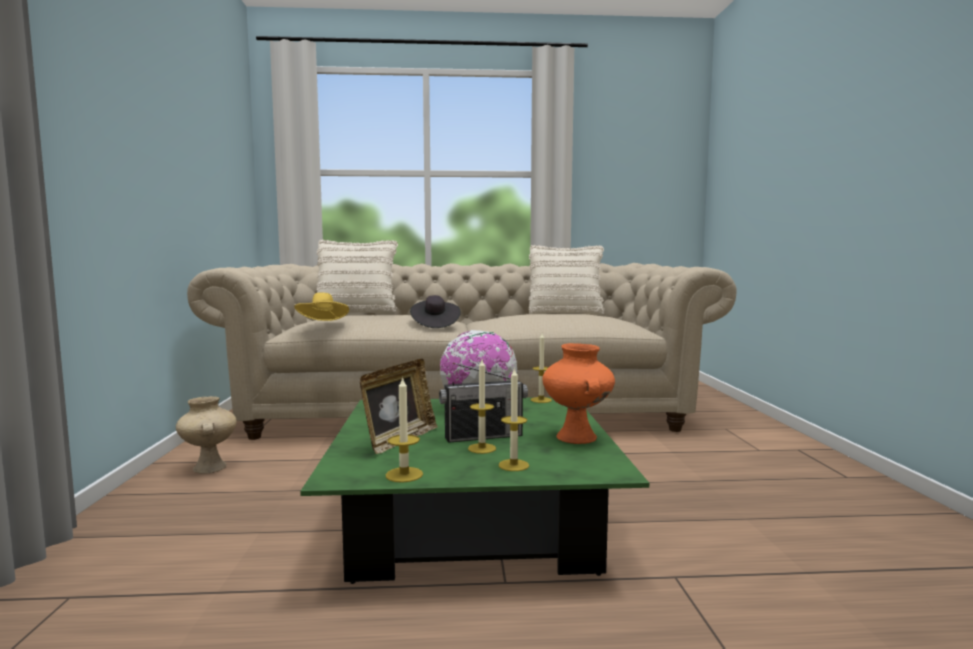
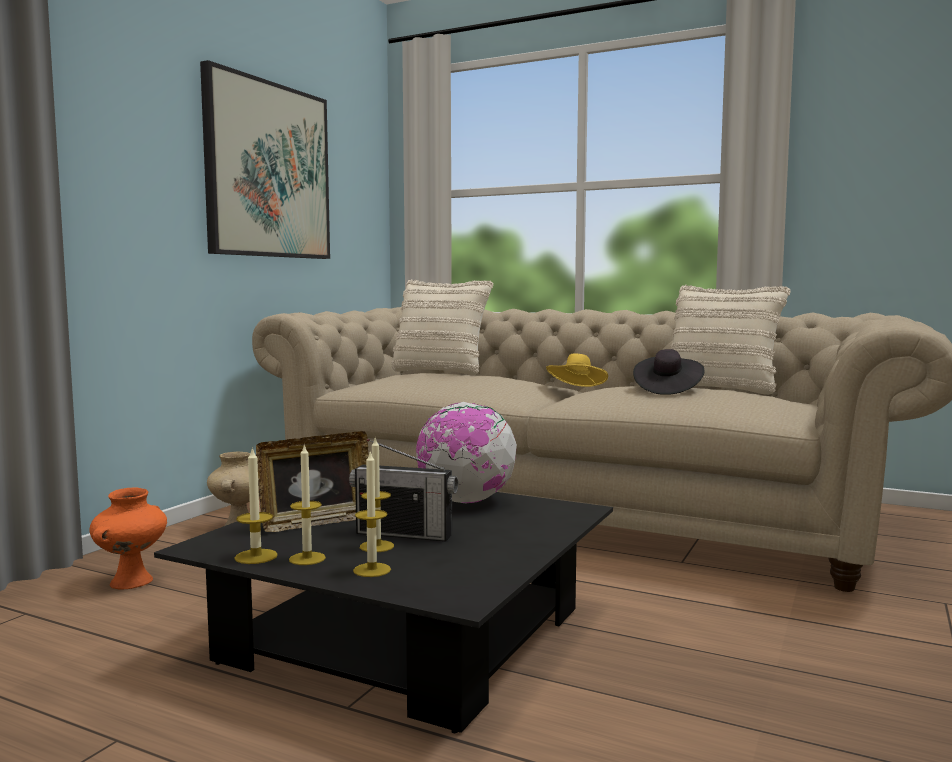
camera: 30 degrees right, 0 degrees up
(183, 136) = (268, 171): none -> picture
(323, 323) = (375, 381): yellow hat -> yellow hat (577, 389)
(434, 325) = (504, 392): black hat -> black hat (667, 390)
(474, 517) = (408, 634): green coffee table -> black coffee table
(541, 400) = (557, 504): candle -> candle (307, 558)
(577, 437) = (505, 555): orange vase -> orange vase (131, 582)

